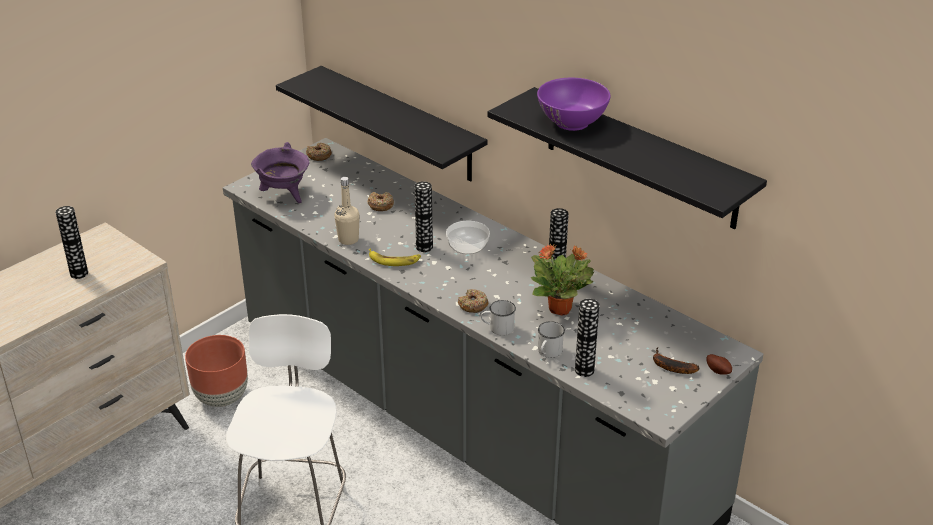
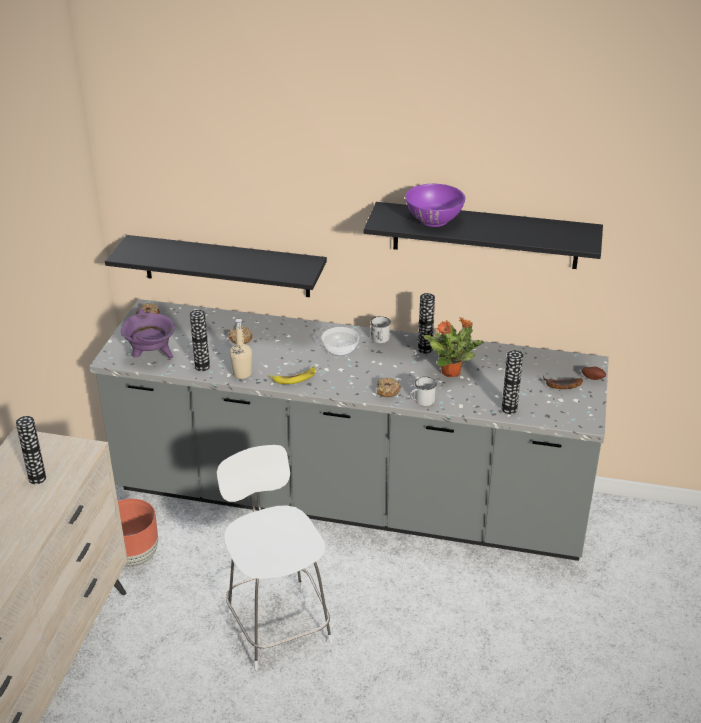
camera: 30 degrees left, 0 degrees up
(424, 247) = (308, 360): vase -> vase (202, 367)
(548, 353) = (473, 406): white mug -> white mug (380, 340)

